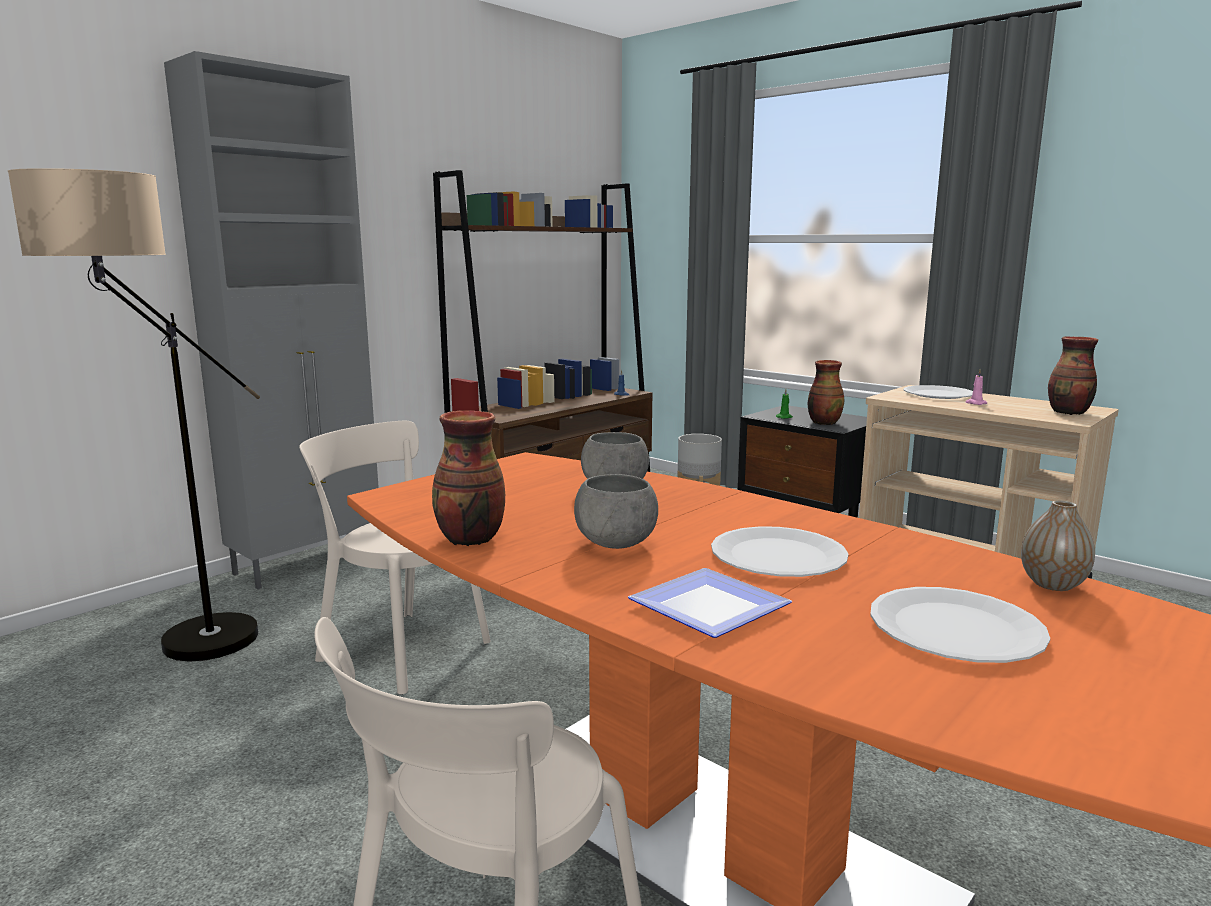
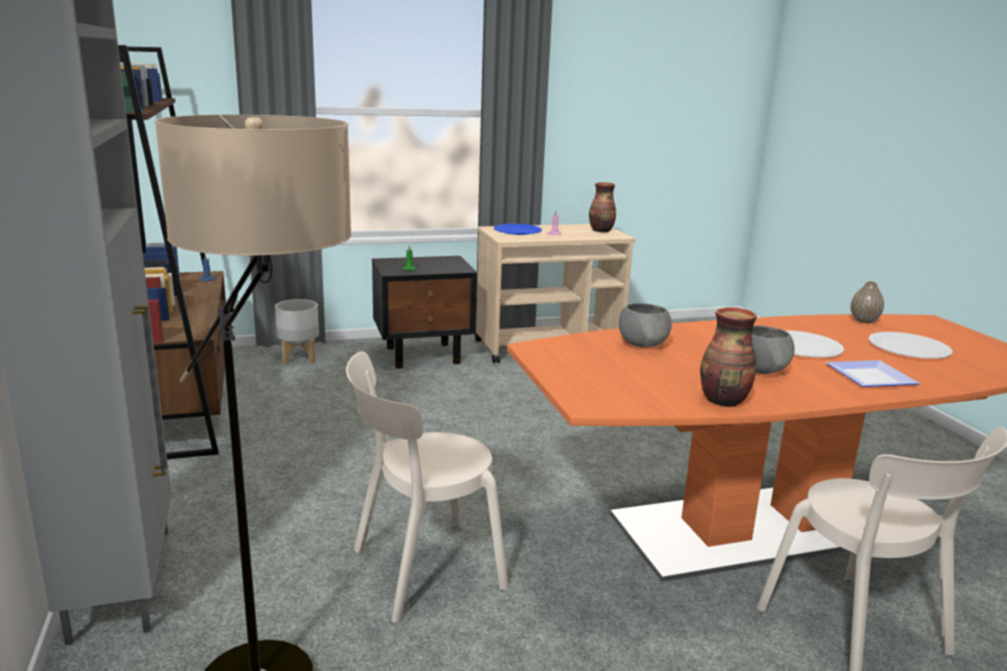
camera: 60 degrees left, 5 degrees up
(823, 423) = (442, 267): vase -> none
(938, 394) = (517, 231): white plate -> blue plate

